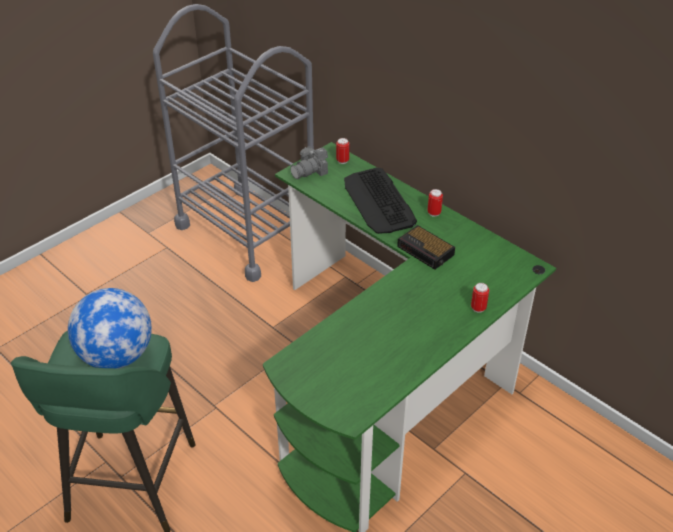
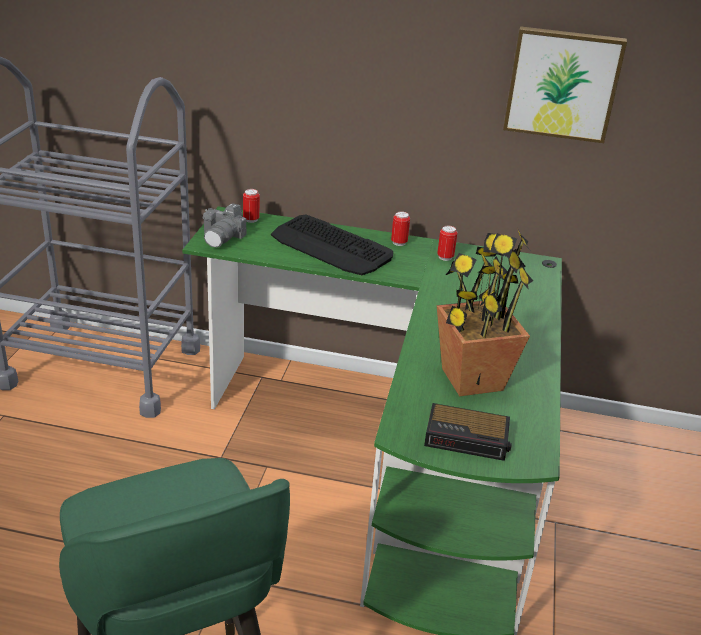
camera: 35 degrees left, 10 degrees down
(117, 356) = (184, 500): globe -> none
(370, 344) = (471, 379): none -> potted plant
(426, 251) = (430, 277): alarm clock -> alarm clock (468, 438)
(478, 308) = (535, 311): can -> can (445, 257)
(563, 126) = (562, 84): none -> picture

